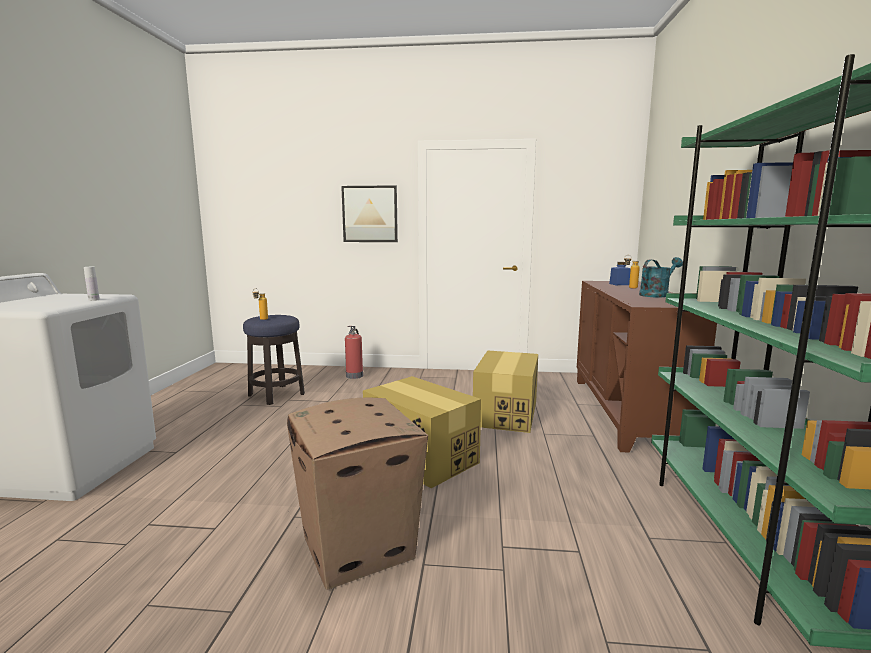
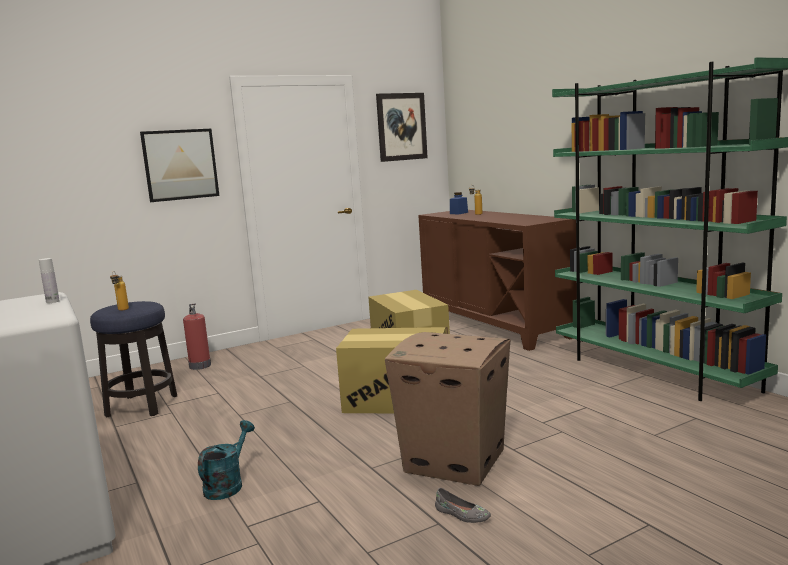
camera: 35 degrees left, 0 degrees up
(261, 615) = (462, 515): none -> grey shoe
(586, 191) = (401, 127): none -> picture
(656, 295) = (512, 216): turquoise watering can -> turquoise watering can (227, 485)

